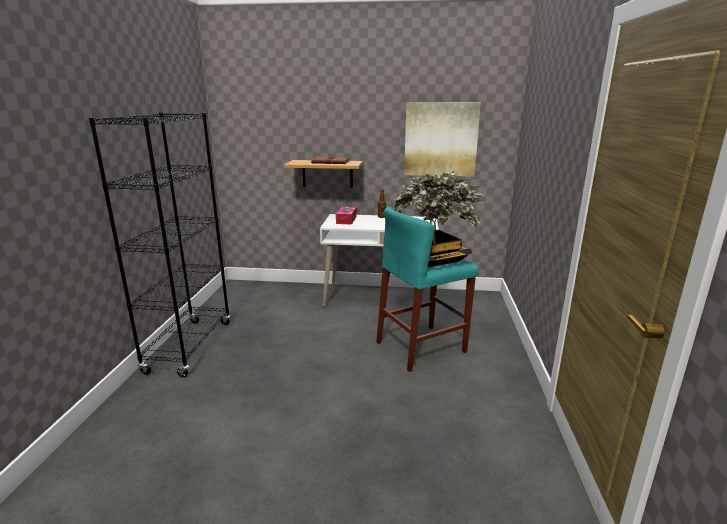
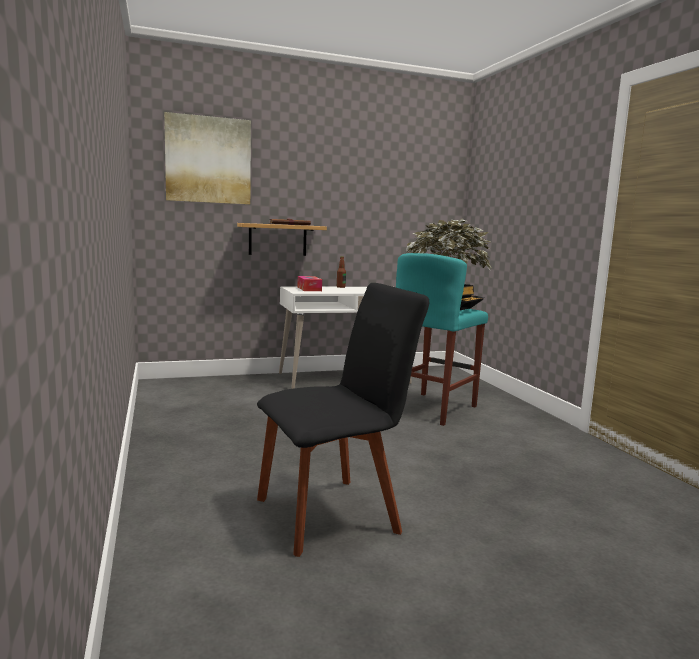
camera: 25 degrees left, 10 degrees down
(189, 347) = (172, 438): black bookcase -> none
(216, 456) = (333, 513): none -> black chair
(440, 139) = (396, 205): picture -> picture (208, 160)

